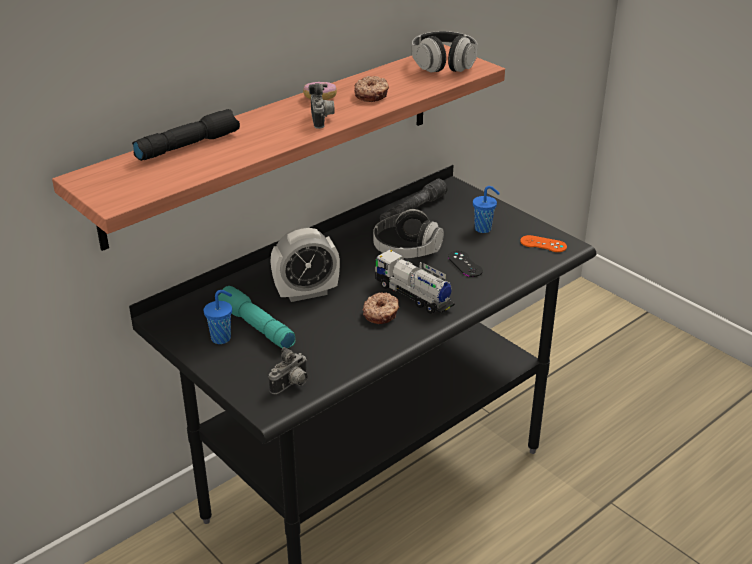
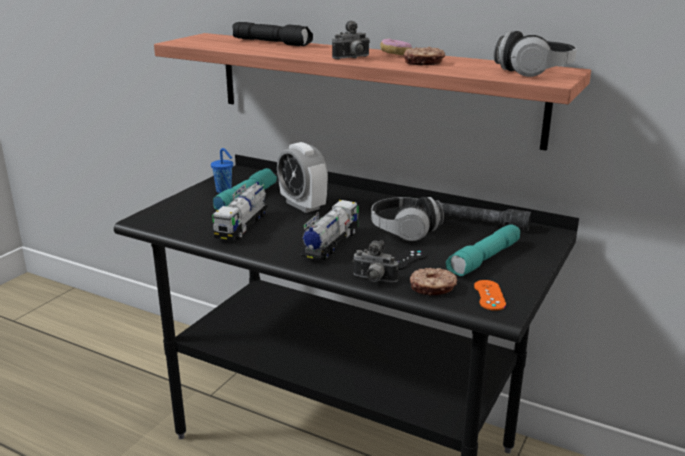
camera: 70 degrees right, 10 degrees down
(292, 385) = (174, 221): camera -> camera (373, 280)
(337, 339) = (242, 226): none -> toy truck
(381, 313) = (291, 236): donut -> donut (432, 288)
(484, 229) = (485, 259): blue cup -> turquoise flashlight

